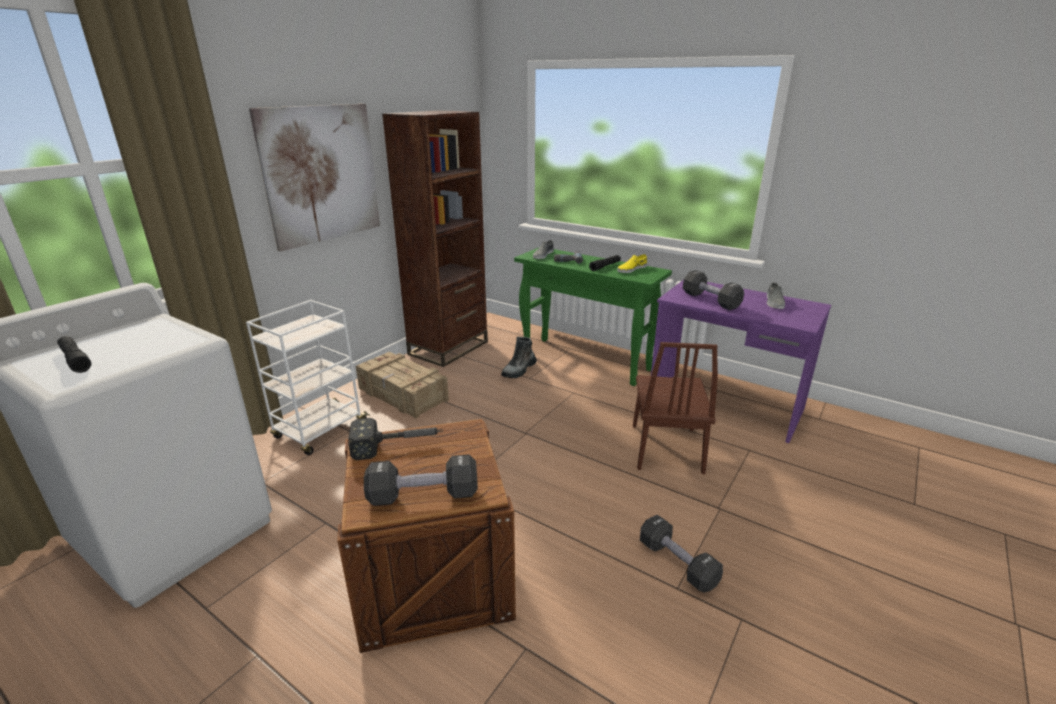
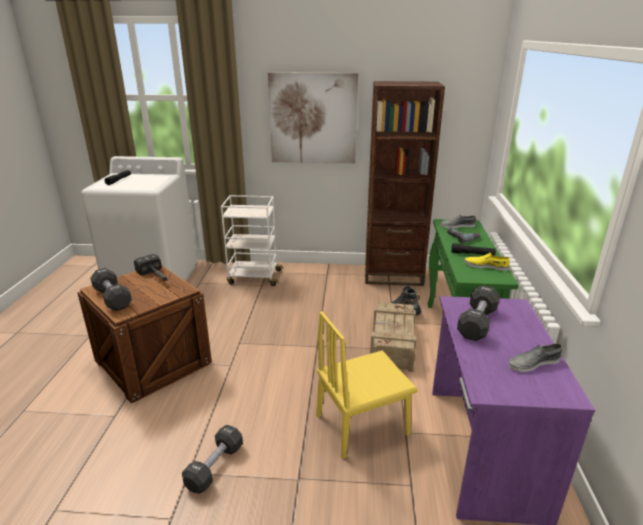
camera: 60 degrees right, 0 degrees up
(402, 395) = (315, 284): crate -> crate (392, 344)
(666, 448) = (362, 424): brown chair -> yellow chair

